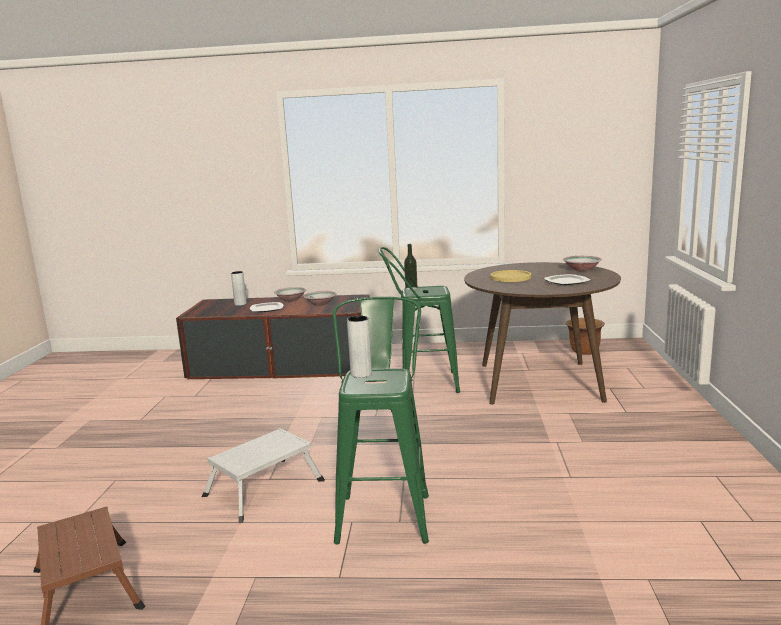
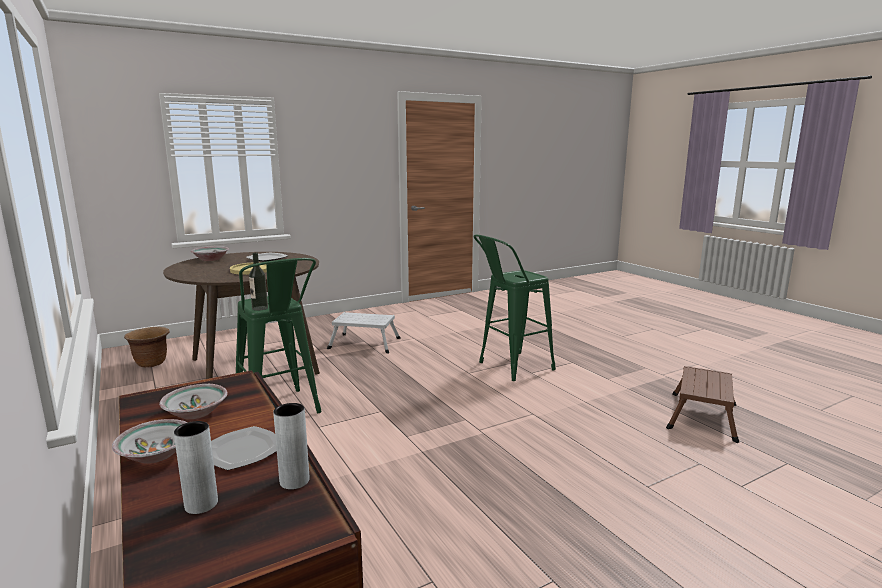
camera: 125 degrees left, 0 degrees up
(263, 488) = (545, 410): white step ladder -> white step ladder (365, 343)
(361, 374) = (516, 279): grey vase -> grey vase (294, 481)

